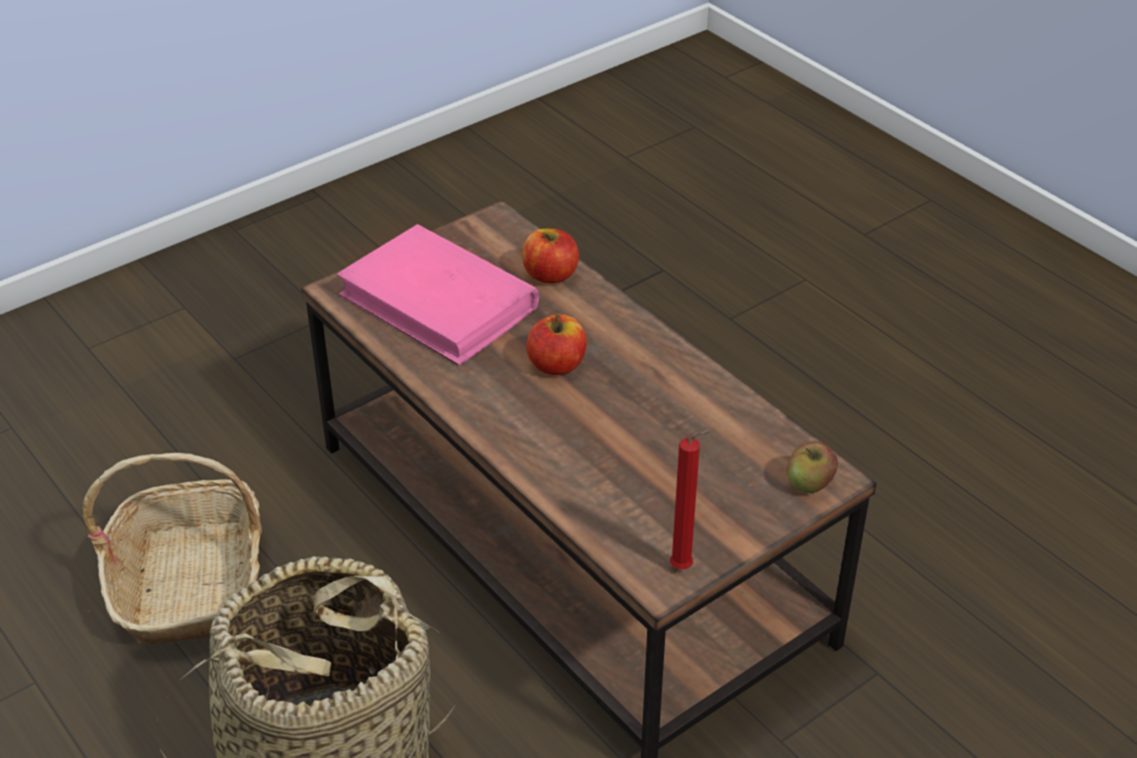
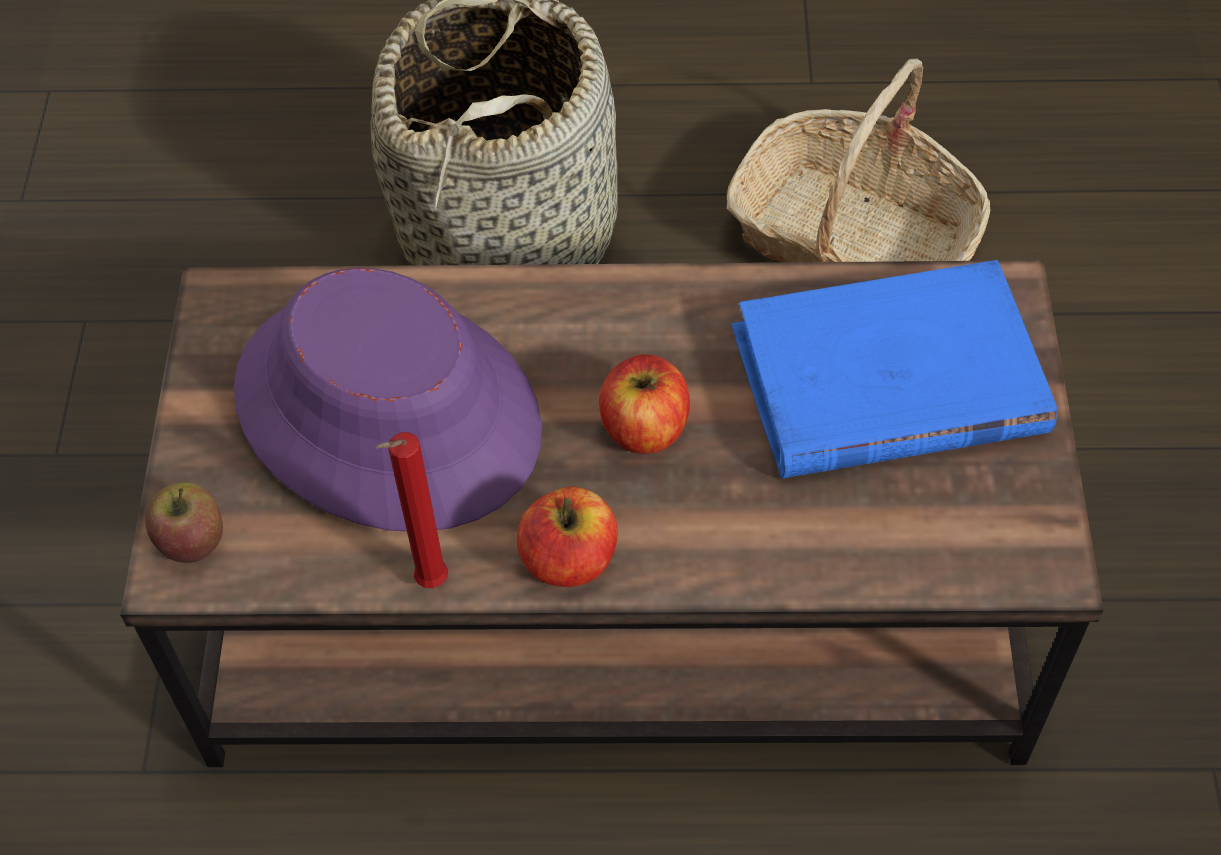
camera: 130 degrees right, 15 degrees up
(439, 302) = (887, 381): pink book -> blue book
(550, 275) = (846, 544): apple -> apple (569, 560)
(650, 460) = (389, 409): none -> purple hat
(685, 568) = (213, 331): red candle -> red candle (427, 584)

